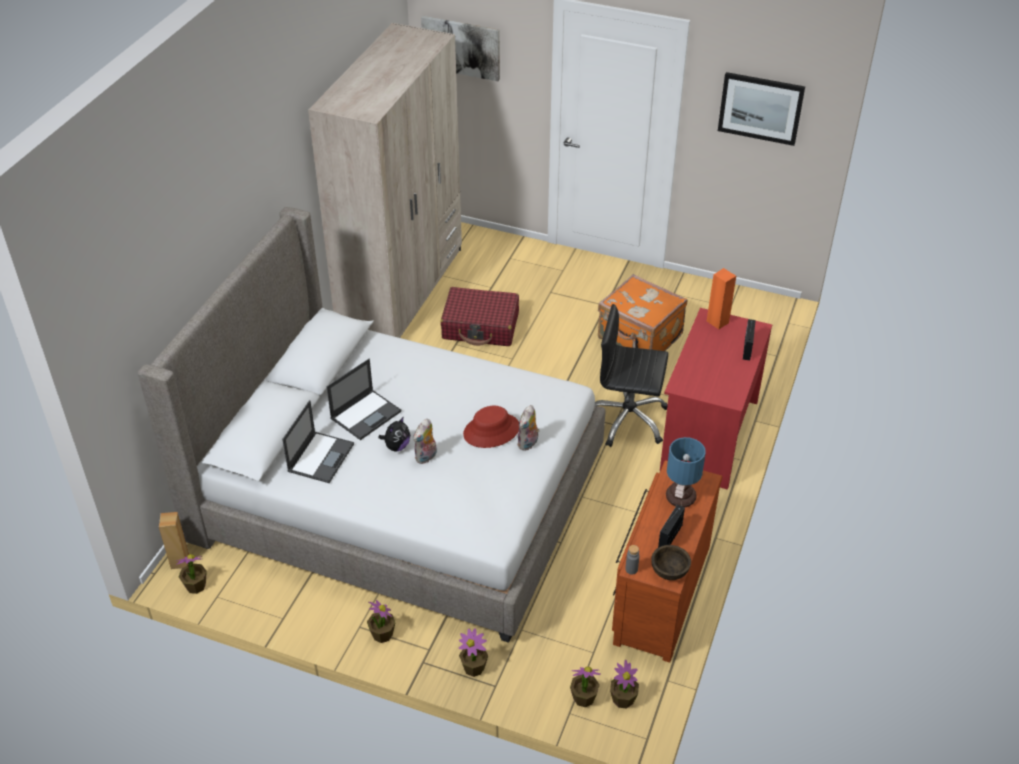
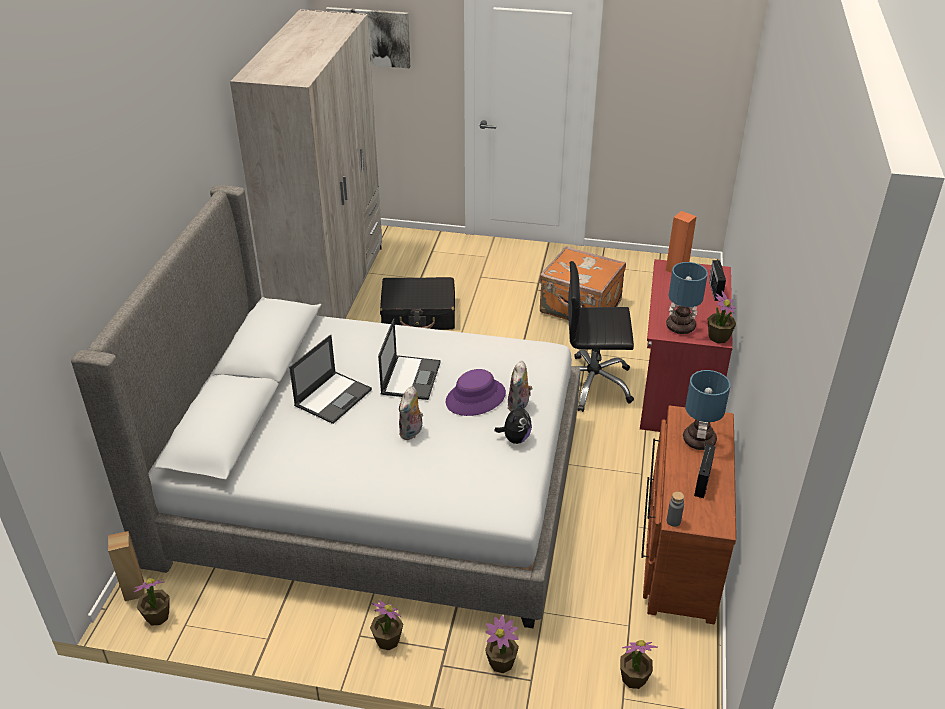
camera: 10 degrees left, 5 degrees down
(321, 457) = (292, 446): laptop -> laptop (410, 377)
(396, 446) = (375, 425): plush toy -> plush toy (515, 438)
(481, 326) = (419, 314): red suitcase -> black suitcase
(491, 431) = (475, 398): red hat -> purple hat
(623, 699) = (677, 673): potted plant -> potted plant (718, 337)
(669, 571) = (715, 517): brown bowl -> none
(701, 383) = (681, 326): none -> table lamp
(760, 108) = (679, 64): picture -> none

